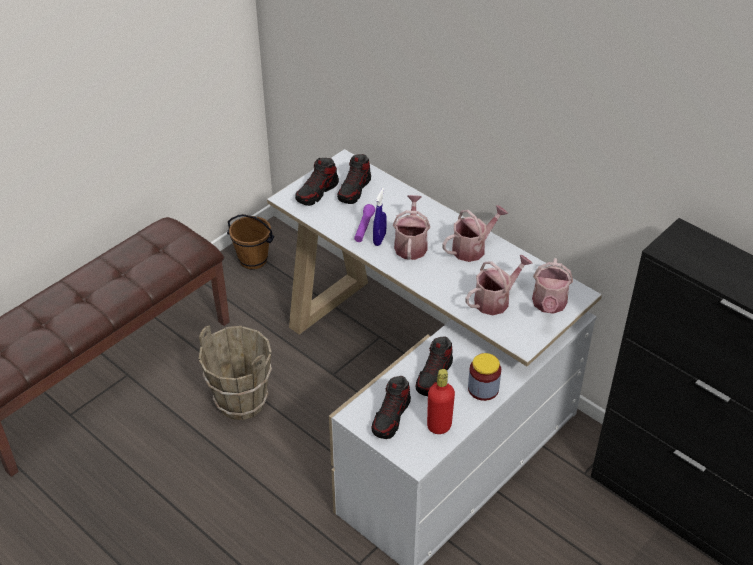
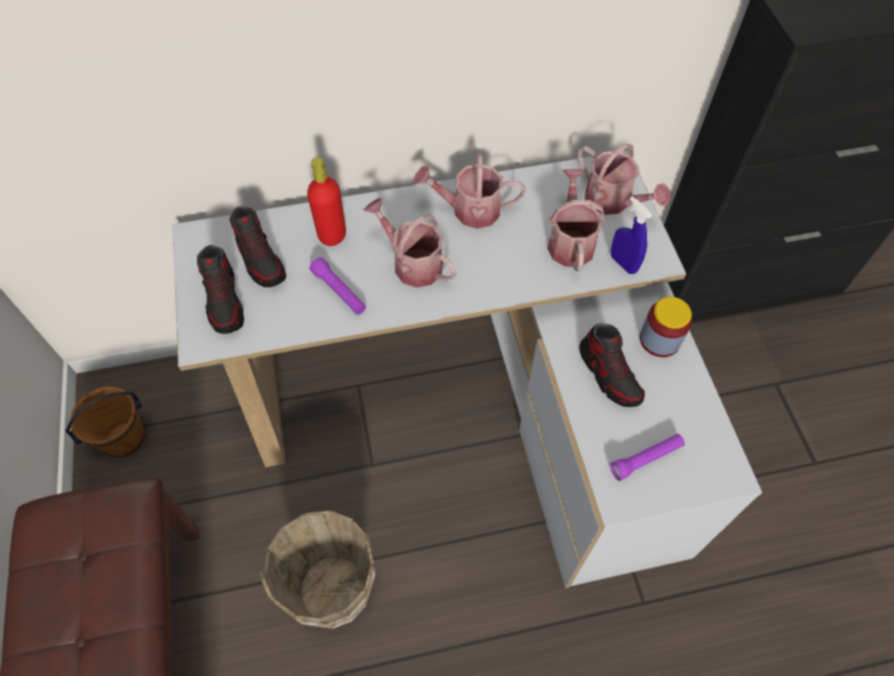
camera: 55 degrees left, 15 degrees up
(379, 239) = (375, 288): blue spray bottle -> blue spray bottle (623, 263)
(391, 417) = (646, 459): shoe -> purple flashlight
(439, 426) = (690, 418): red bottle -> red bottle (332, 235)
(472, 248) = (469, 210): watering can -> watering can turned 90 degrees counterclockwise

